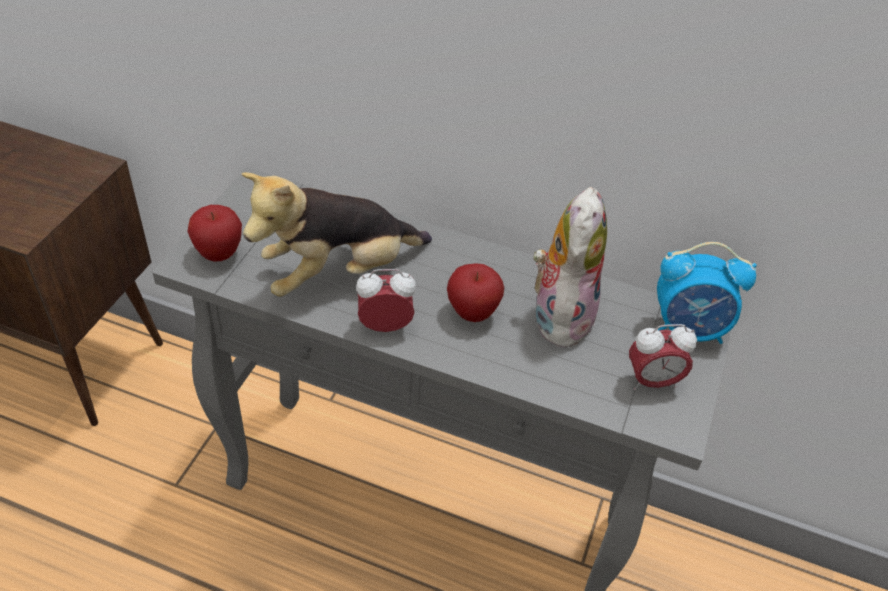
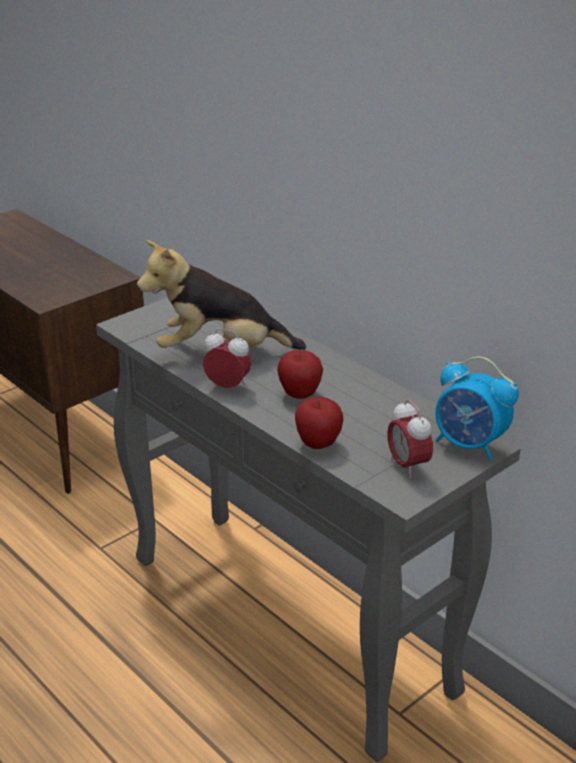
camera: 30 degrees right, 15 degrees down
(219, 254) = (147, 324): apple -> apple (318, 444)
(559, 314) = (368, 411): plush toy -> none
(652, 381) = (407, 466): alarm clock -> alarm clock turned 45 degrees clockwise

